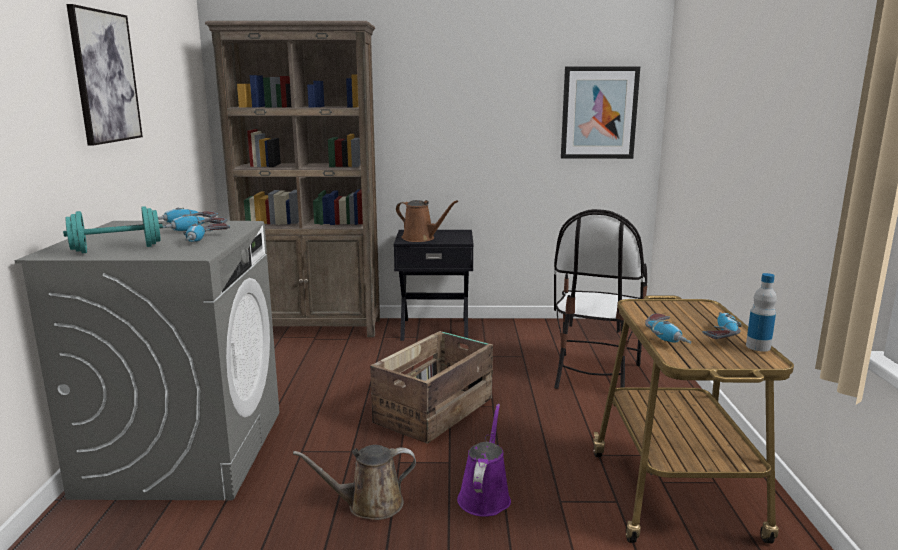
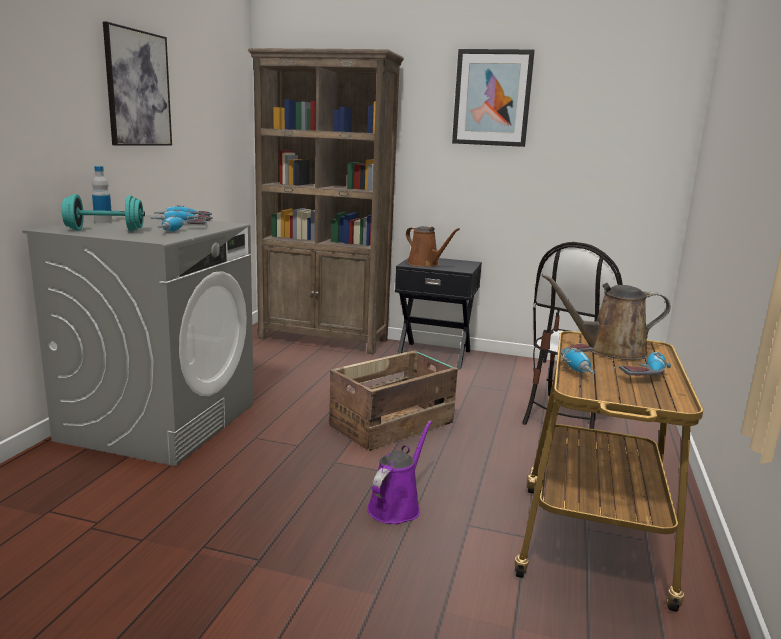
camera: 15 degrees right, 0 degrees up
(369, 505) = (287, 492): brown watering can -> brown watering can (609, 350)
(599, 113) = (624, 151): picture -> picture (492, 98)
(758, 347) = (676, 389): bottle -> bottle (103, 221)

